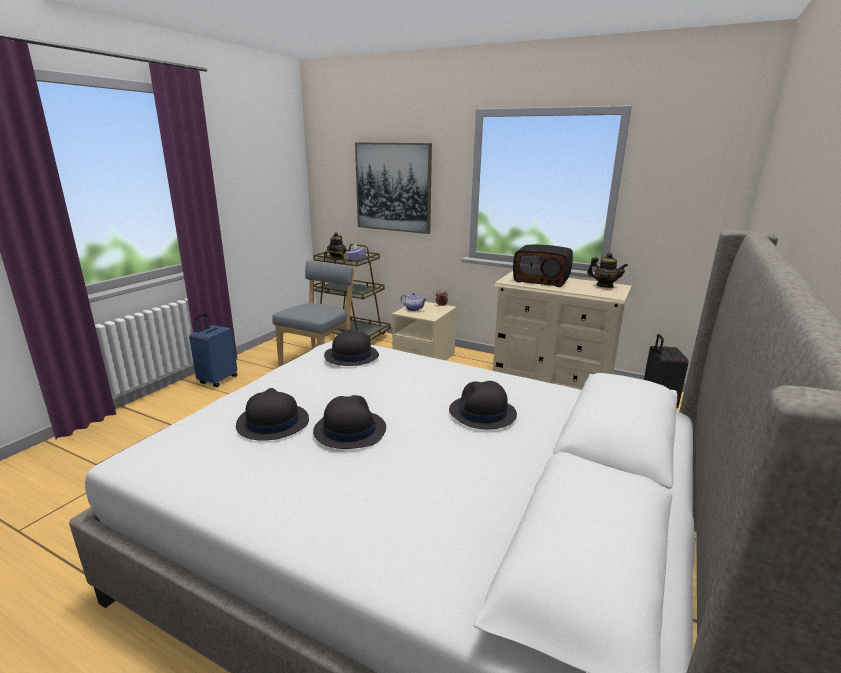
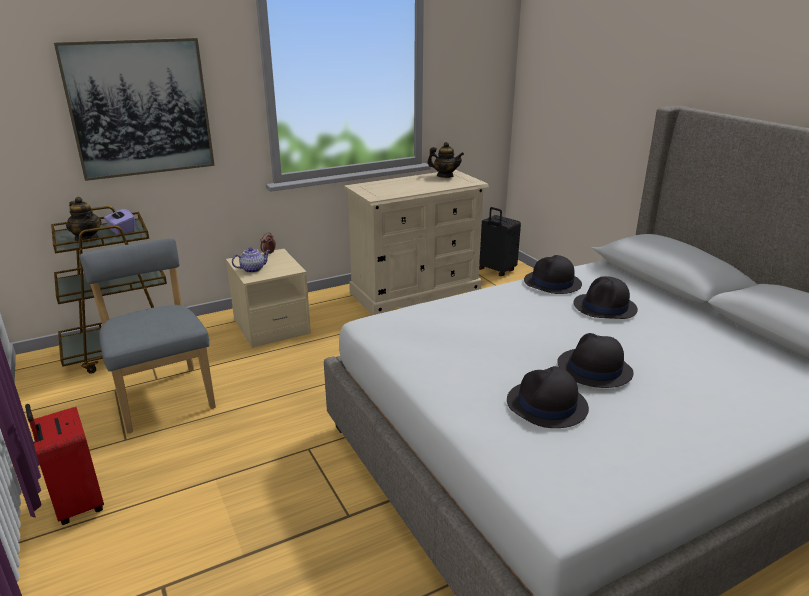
camera: 55 degrees left, 5 degrees up
(217, 380) = (77, 504): blue suitcase -> red suitcase
(351, 356) = (430, 325): black hat -> black hat (552, 283)
(542, 280) = (394, 186): radio -> none
(604, 286) = (445, 176): teapot -> teapot turned 45 degrees clockwise

